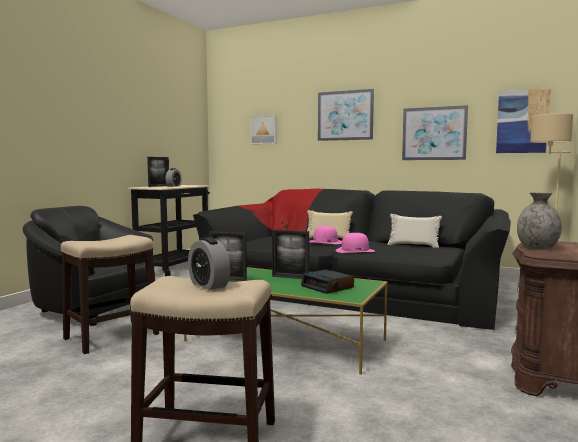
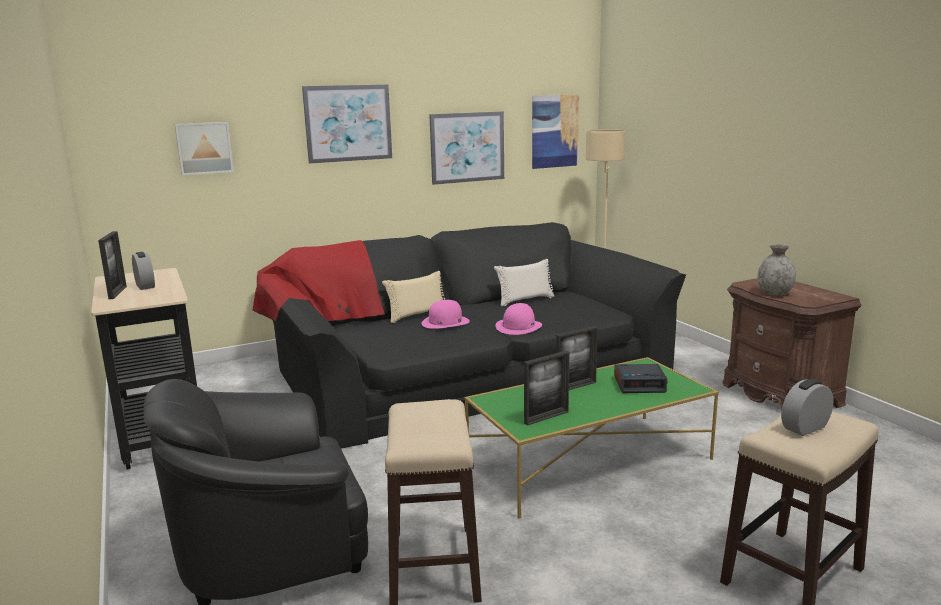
camera: 50 degrees left, 10 degrees up
(208, 285) = (805, 428): alarm clock -> alarm clock turned 150 degrees clockwise

